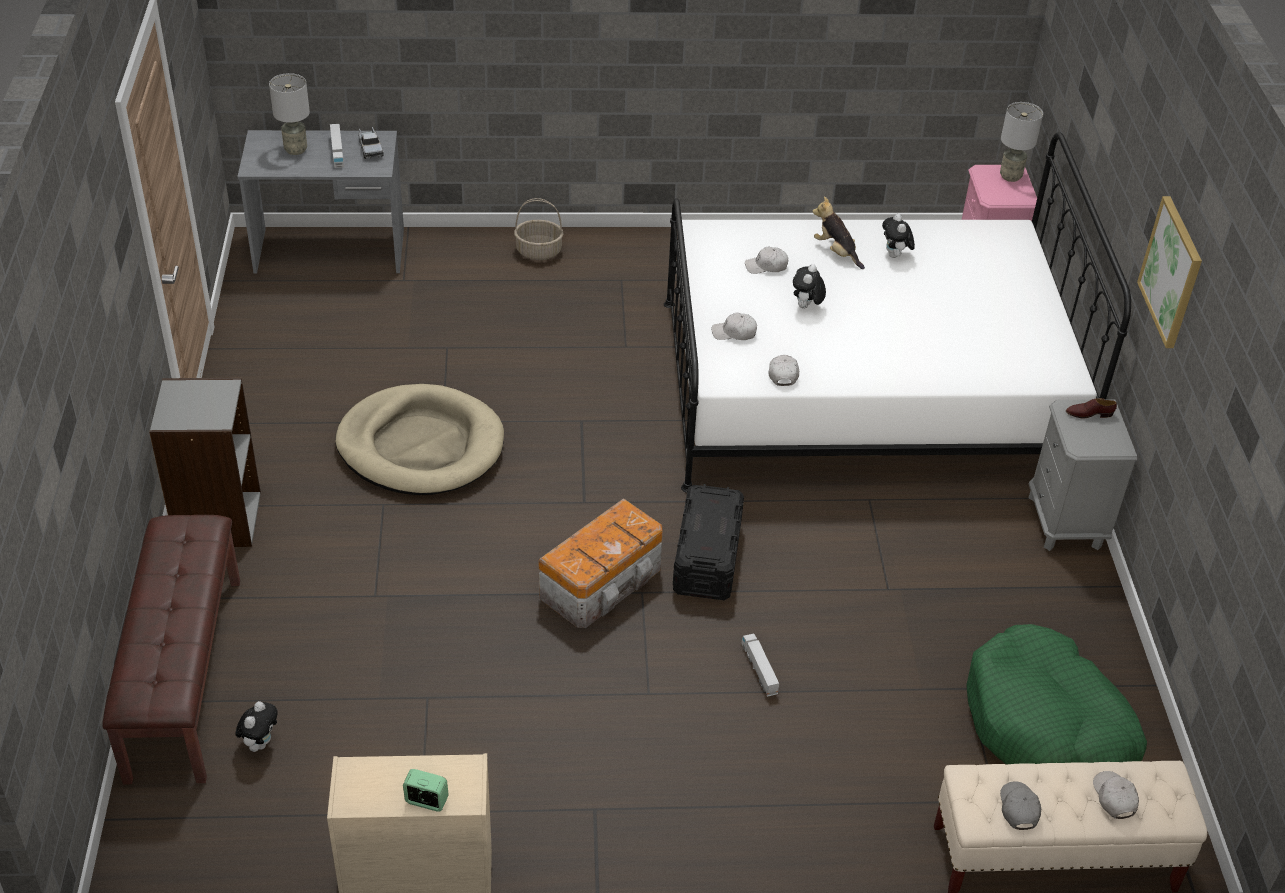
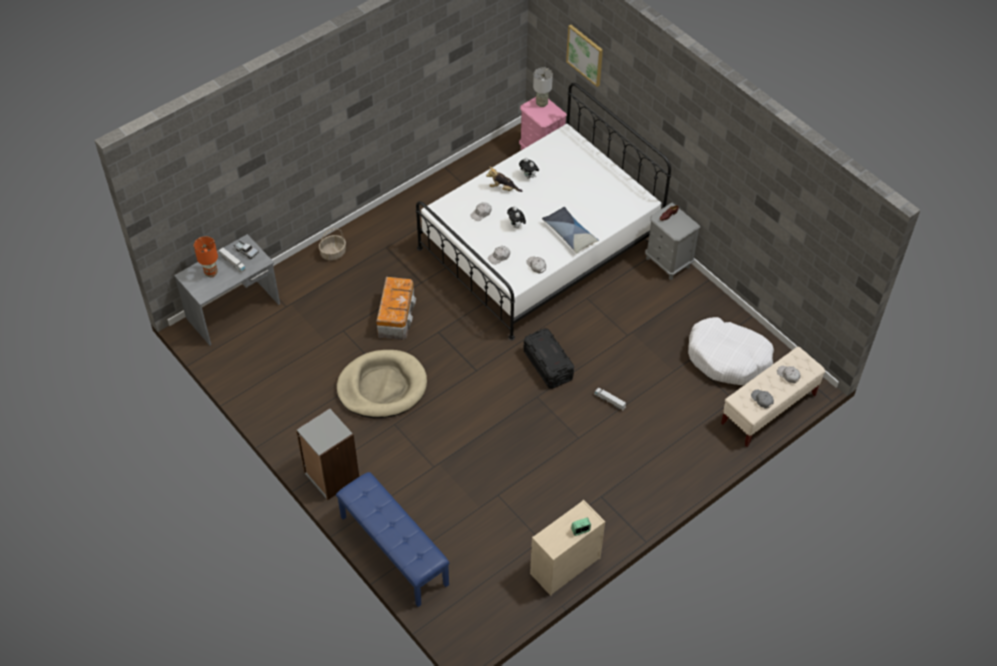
camera: 35 degrees left, 10 degrees up
(183, 676) = (393, 550): brown bench -> blue bench
(260, 743) = (453, 555): plush toy -> none
(296, 150) = (211, 273): grey table lamp -> orange table lamp
(603, 582) = (518, 402): storage box -> storage box (396, 316)
(886, 359) = (570, 233): none -> pillow
(1047, 727) = (728, 358): green dog bed -> white dog bed
(1172, 272) = (693, 148): picture -> picture (585, 55)

